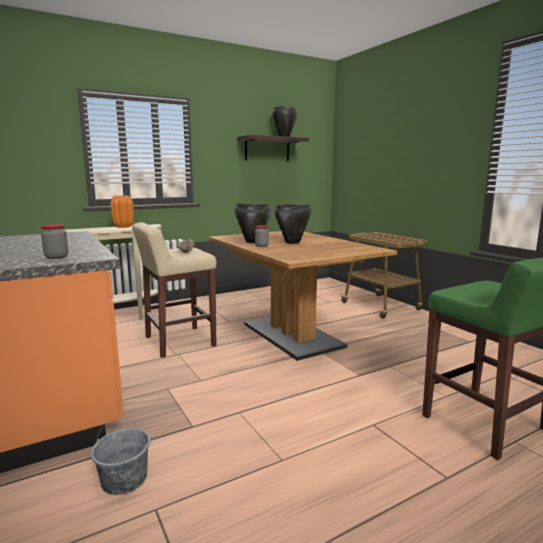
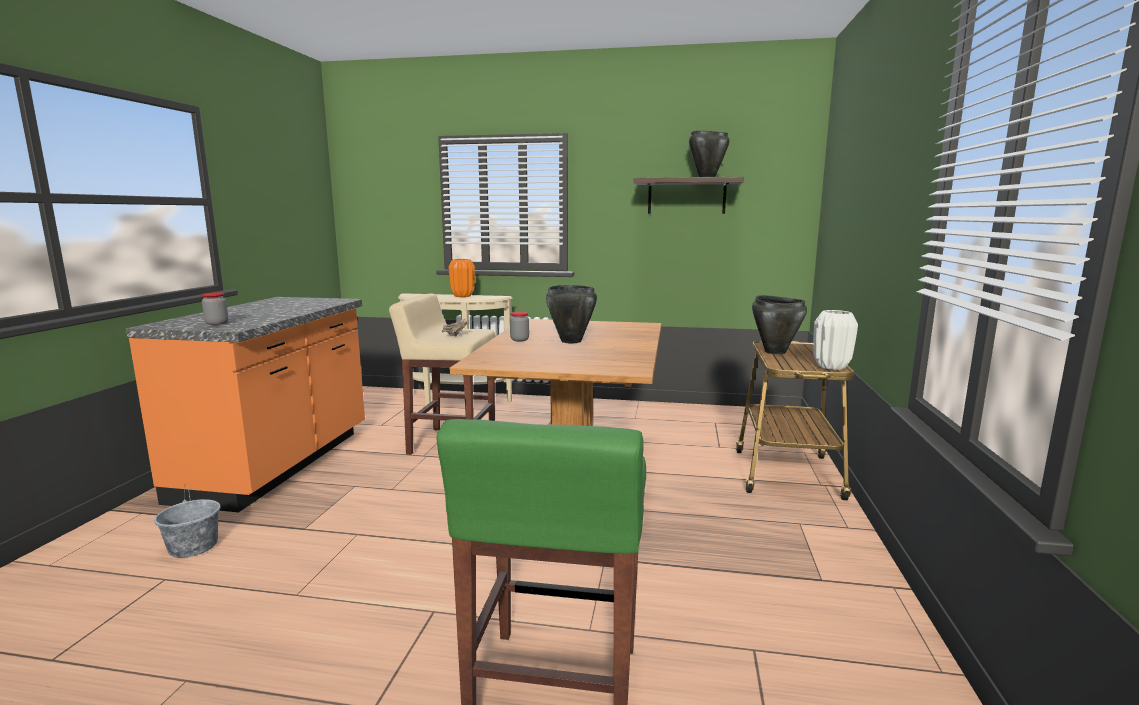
camera: 40 degrees right, 0 degrees up
(252, 241) = (534, 332): black cooking pot -> black cooking pot (775, 352)
(414, 239) = (831, 366): none -> white vase

